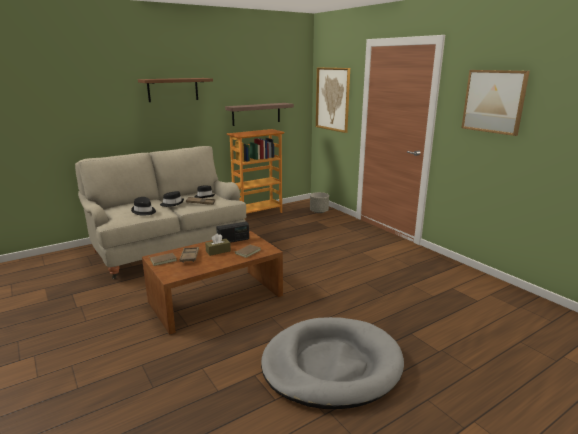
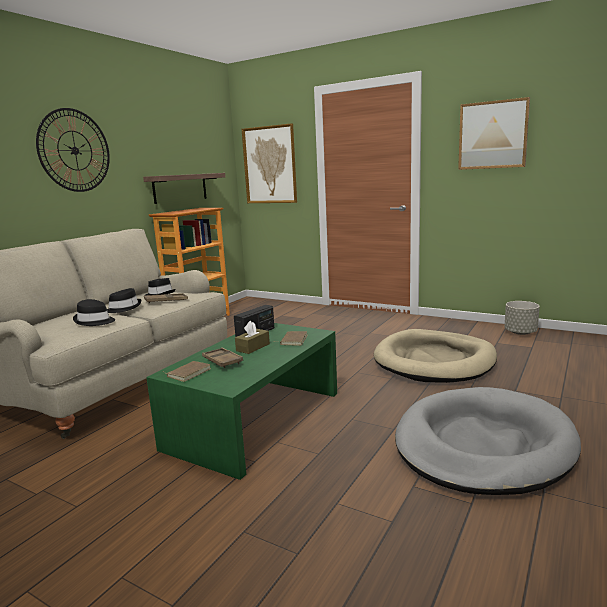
camera: 25 degrees left, 5 degrees down
(173, 89) = (75, 150): brown shelf -> wall clock
(216, 298) = (255, 419): brown coffee table -> green coffee table
(319, 212) = (273, 306): grey planter -> grey planter (520, 332)
(380, 290) = (434, 361): none -> beige dog bed

